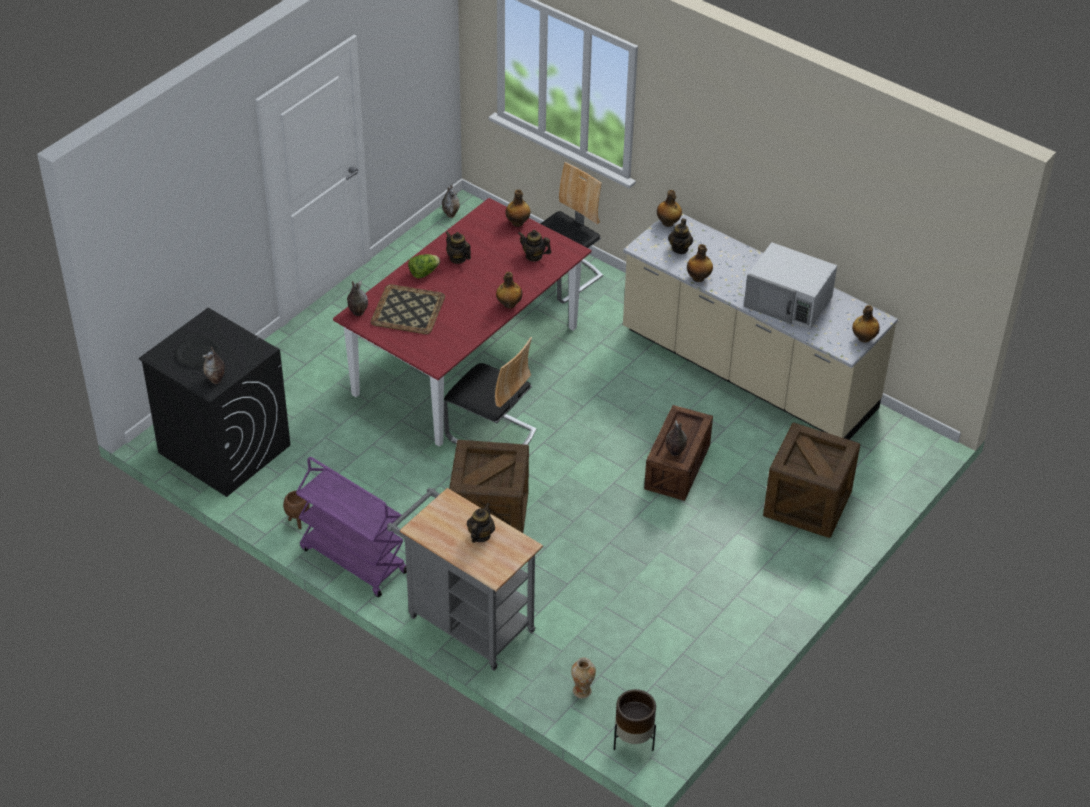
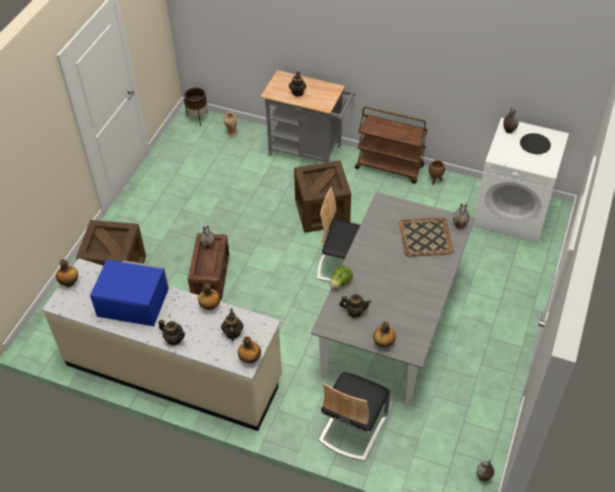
camera: 165 degrees right, 5 degrees up
(223, 449) = (512, 213): black washing machine -> white washing machine
(352, 560) = (390, 167): purple cart -> brown cart
(424, 273) = (432, 272): lettuce -> lettuce (340, 283)
(458, 258) = (414, 293): teapot -> teapot (174, 339)
(466, 361) = (391, 322): red dining table -> grey dining table
(509, 304) = (354, 261): bottle -> none
(788, 301) = (132, 302): white microwave -> blue microwave

